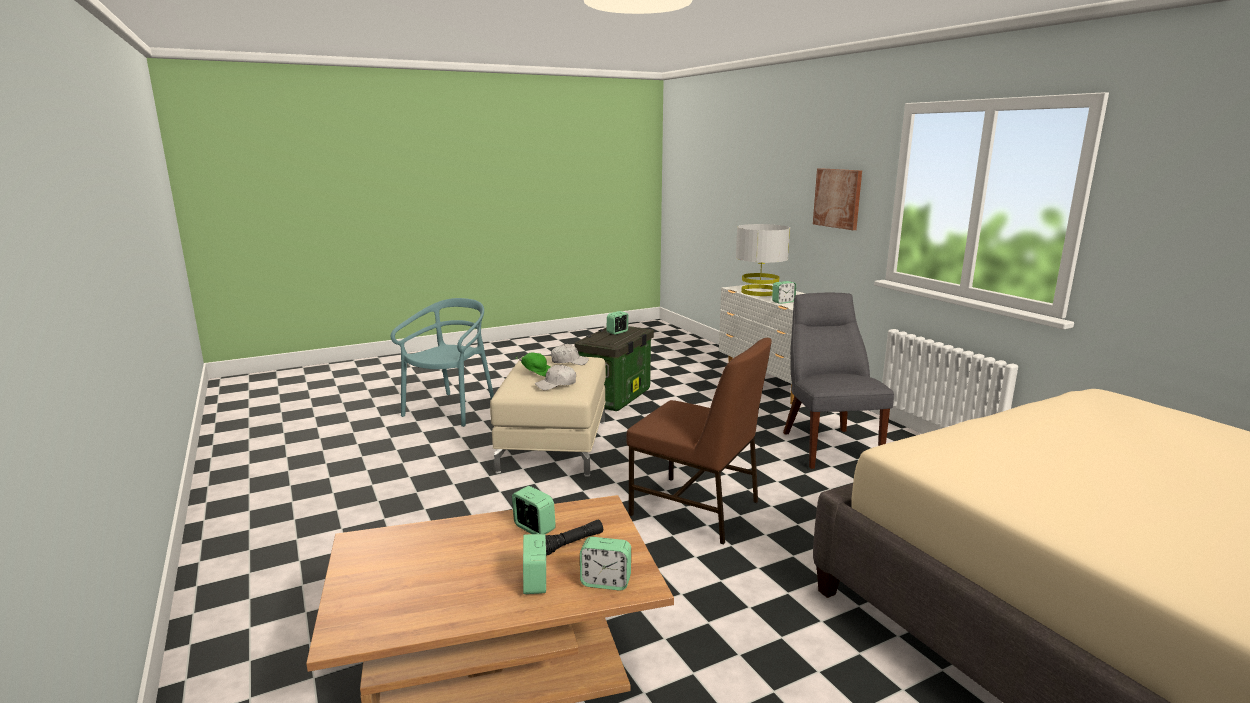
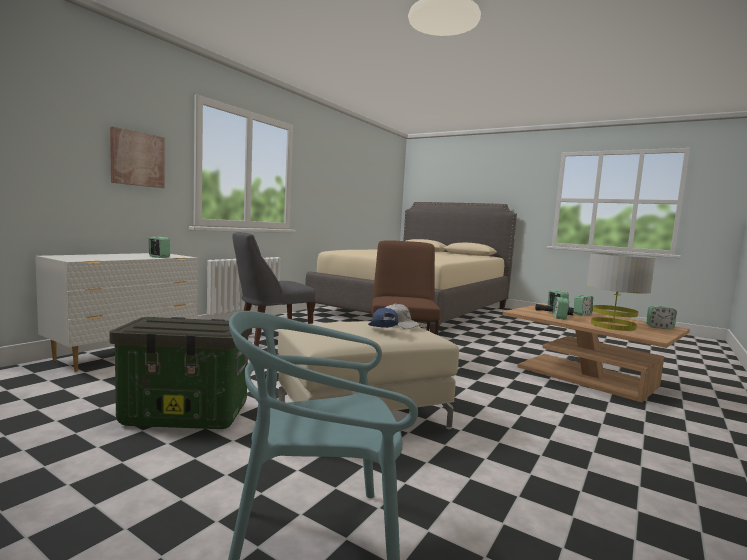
camera: 120 degrees left, 10 degrees down
(537, 373) = (382, 331): green cap -> blue cap
(569, 361) = (328, 327): white cap -> none
(617, 332) = (175, 323): alarm clock -> alarm clock (659, 327)
(759, 292) = (103, 258): grey table lamp -> grey table lamp (612, 326)

